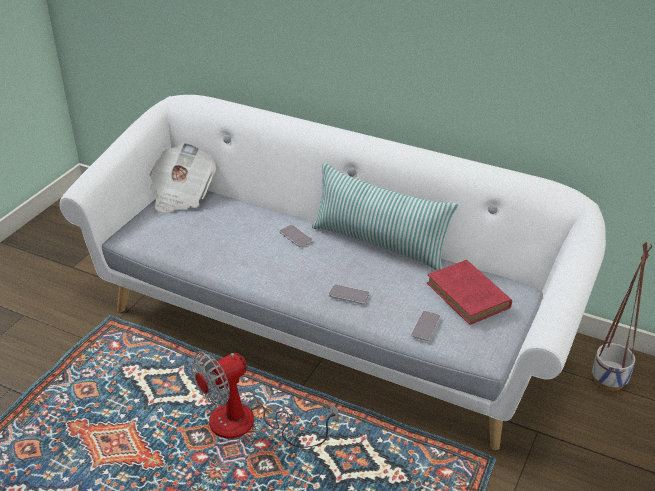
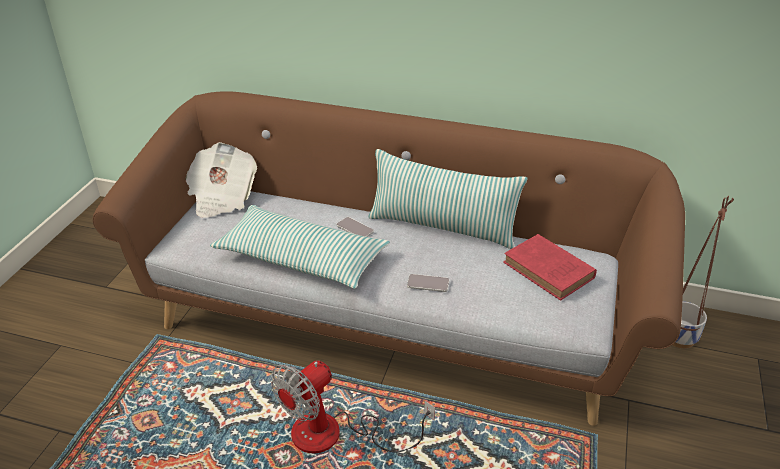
camera: 10 degrees left, 0 degrees up
(239, 259) = (301, 259): none -> pillow
(327, 323) = (389, 315): white sofa -> brown sofa
(426, 326) = (516, 307): phone -> none

